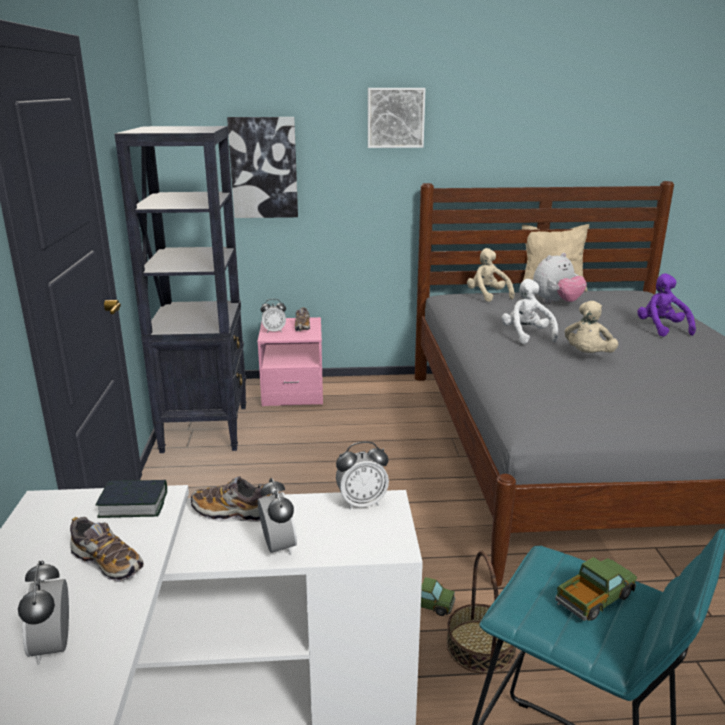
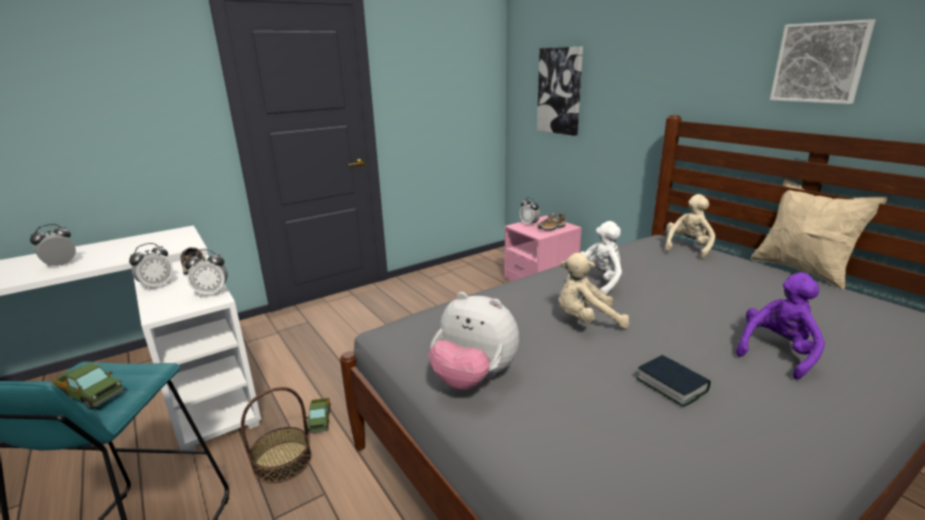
camera: 60 degrees right, 0 degrees up
(107, 563) = (126, 254): shoe -> none
(133, 504) = (182, 244): book -> book (671, 385)
(206, 428) = (456, 274): black bookcase -> none
(362, 503) = (212, 293): alarm clock -> alarm clock turned 60 degrees counterclockwise
(395, 117) = (661, 44): picture -> picture (820, 63)
(556, 303) = (738, 279): plush toy -> plush toy (473, 378)

